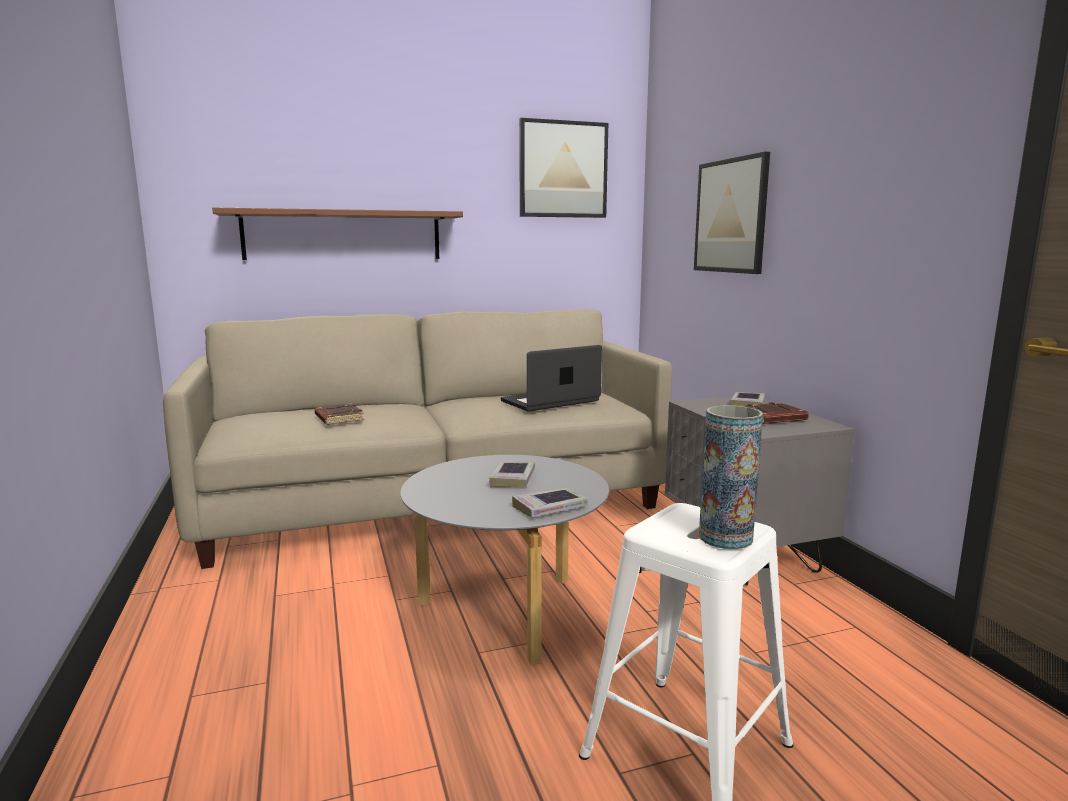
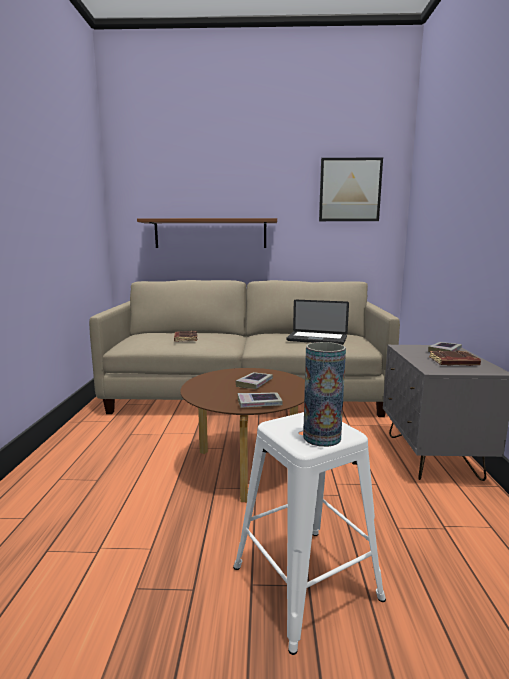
camera: 20 degrees right, 0 degrees up
(507, 611) = (247, 466): grey coffee table -> brown coffee table
(550, 401) = (317, 339): laptop -> laptop turned 150 degrees counterclockwise
(731, 216) = (452, 216): picture -> none

